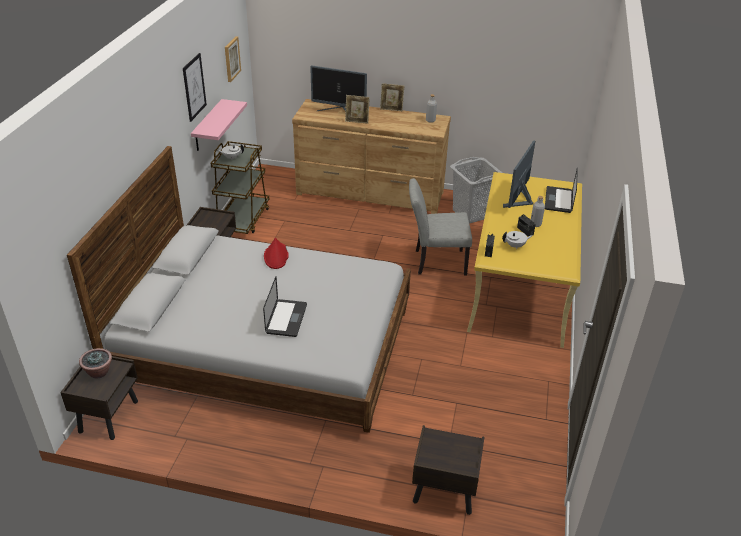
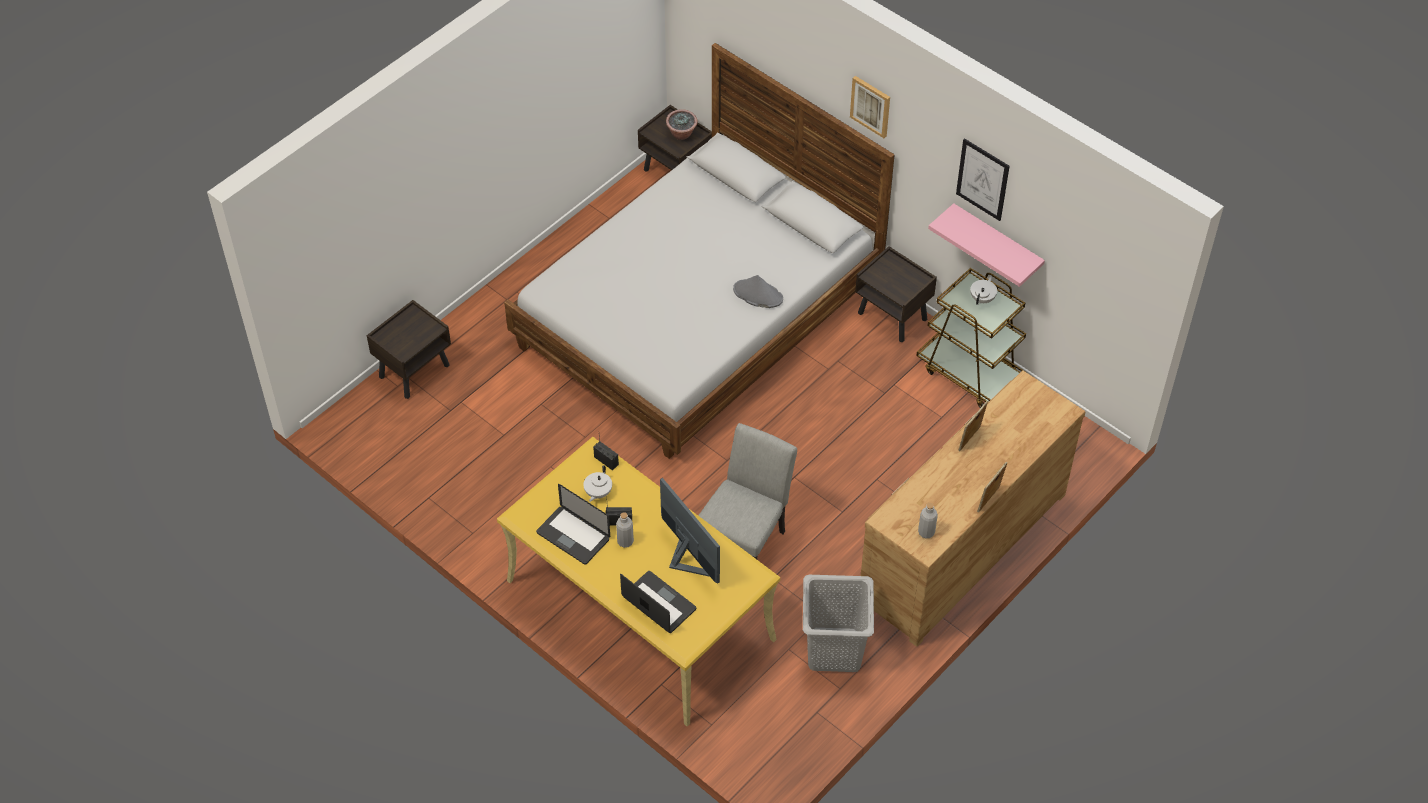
camera: 120 degrees right, 15 degrees up
(231, 59) = (1095, 259): picture -> picture (871, 106)
(276, 256) = (757, 294): red hat -> grey hat
(286, 319) = (641, 264): laptop -> laptop (573, 536)
(339, 111) = (1016, 432): monitor -> none

